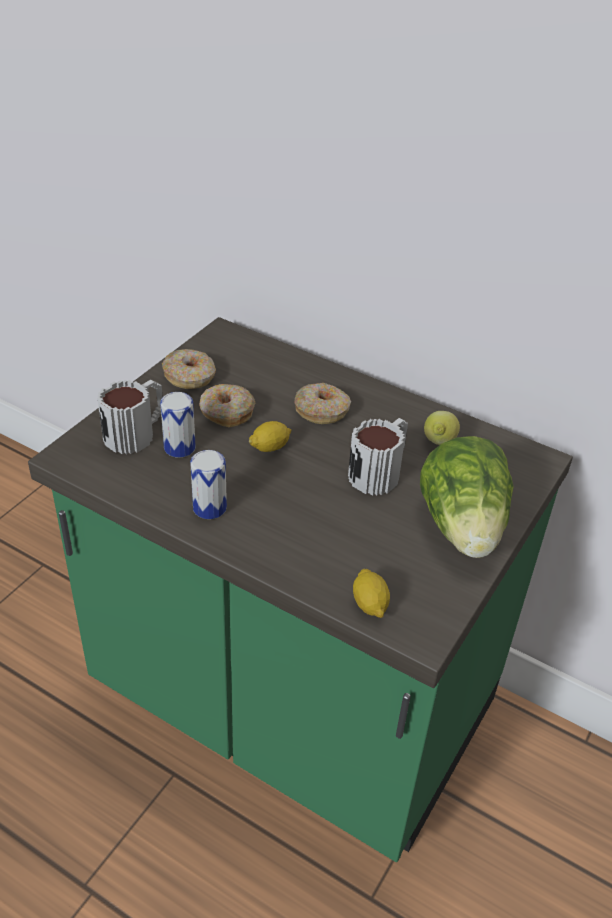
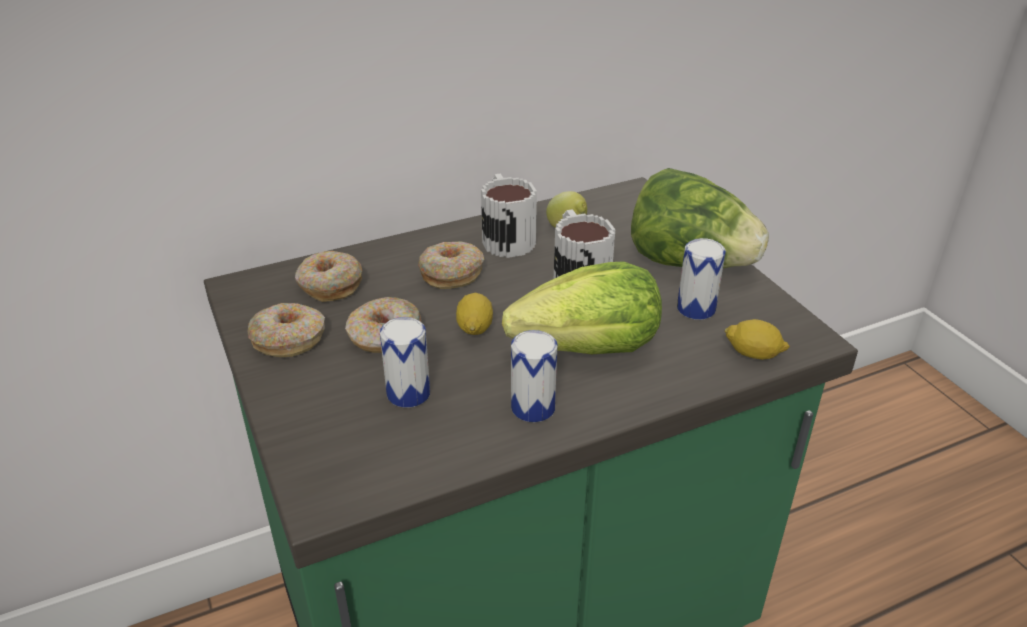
camera: 55 degrees left, 5 degrees down
(136, 432) = (345, 419): mug -> mug (505, 236)
(257, 366) = (329, 285): none -> donut
(295, 511) = (589, 349): none -> lettuce
(400, 551) = (696, 308): none -> can

